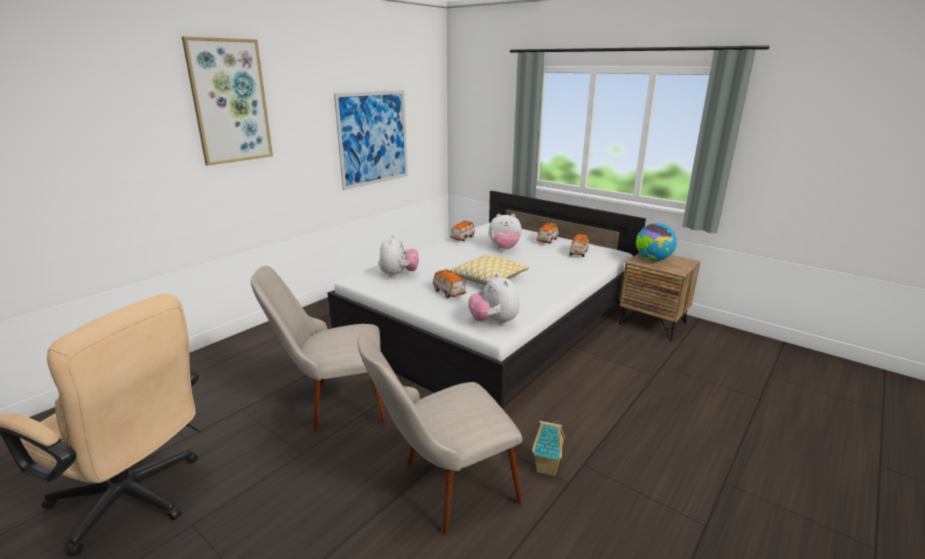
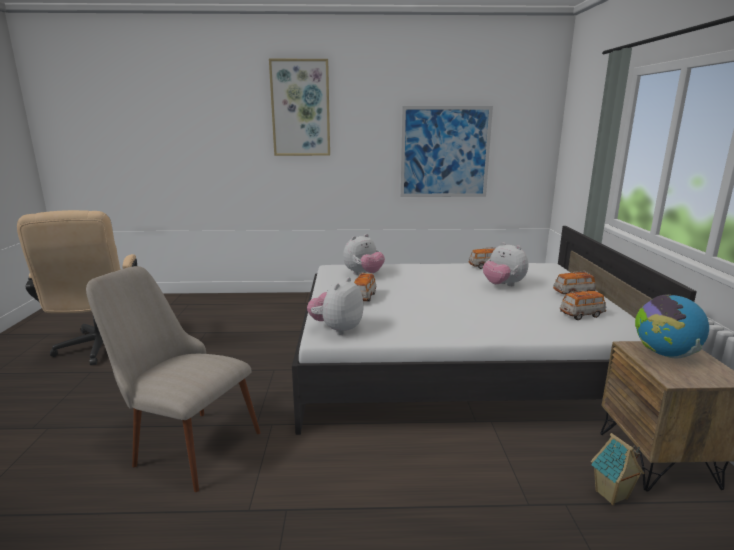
camera: 50 degrees right, 5 degrees down
(334, 404) = (242, 355): beige chair -> none
(488, 278) = (422, 300): pillow -> none
(547, 468) = (259, 487): toy house -> toy house (612, 495)

